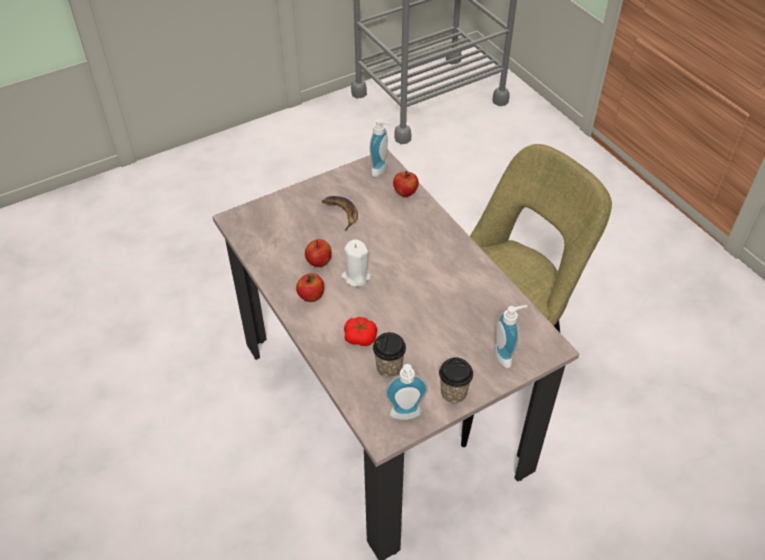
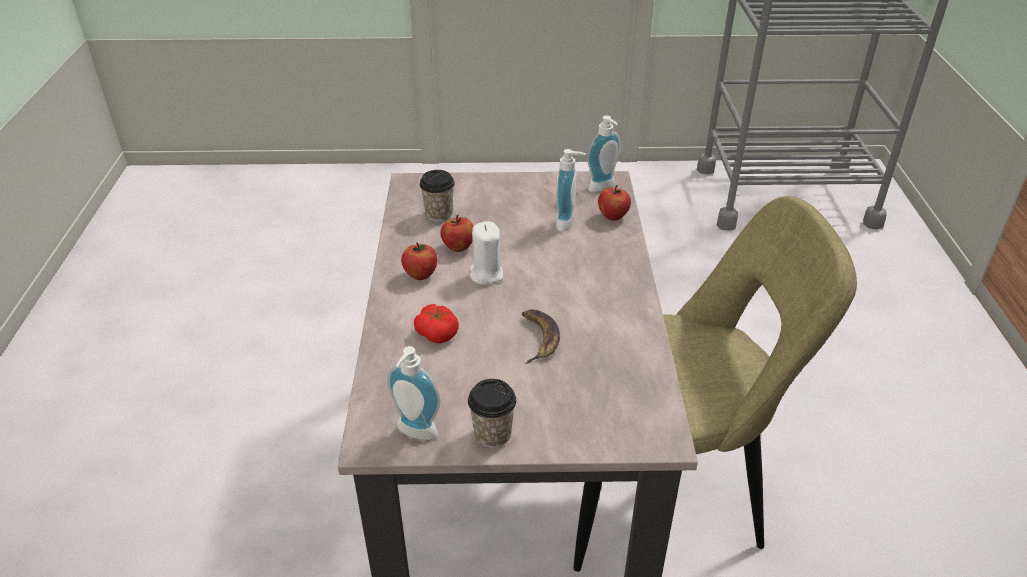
camera: 30 degrees right, 10 degrees down
(341, 213) = (523, 212): banana -> banana (538, 338)
(389, 367) = (441, 376): cup -> cup (439, 214)
(506, 355) = (595, 422): soap dispenser -> soap dispenser (568, 223)

